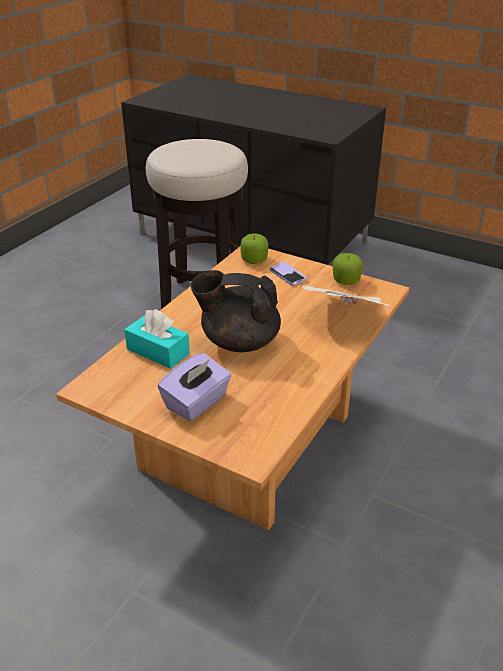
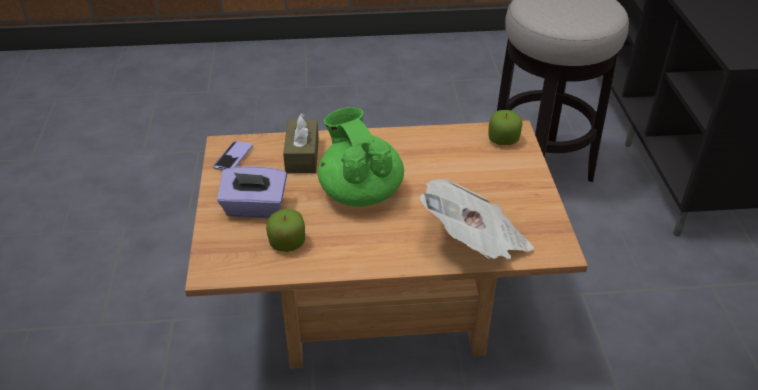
camera: 55 degrees right, 5 degrees up
(158, 351) = (302, 156): turquoise tissue box -> brown tissue box
(239, 341) = (360, 192): black teapot -> green teapot
(287, 275) = (502, 171): phone -> phone (233, 157)
(346, 280) = (541, 214): apple -> apple (287, 243)

